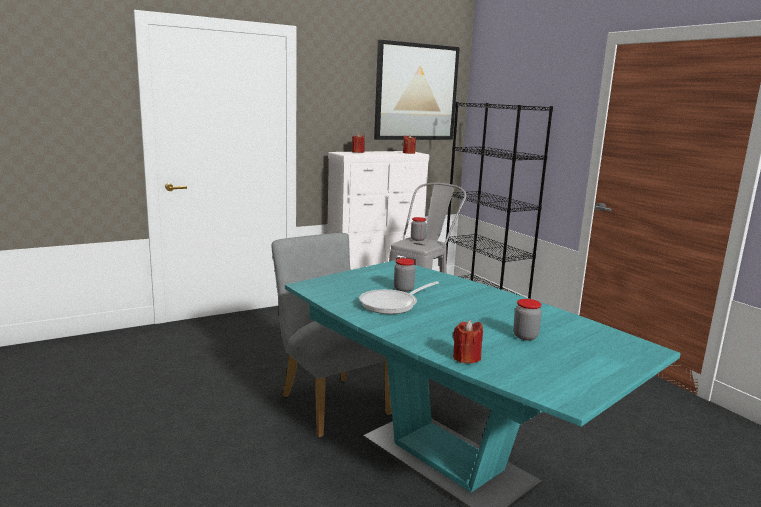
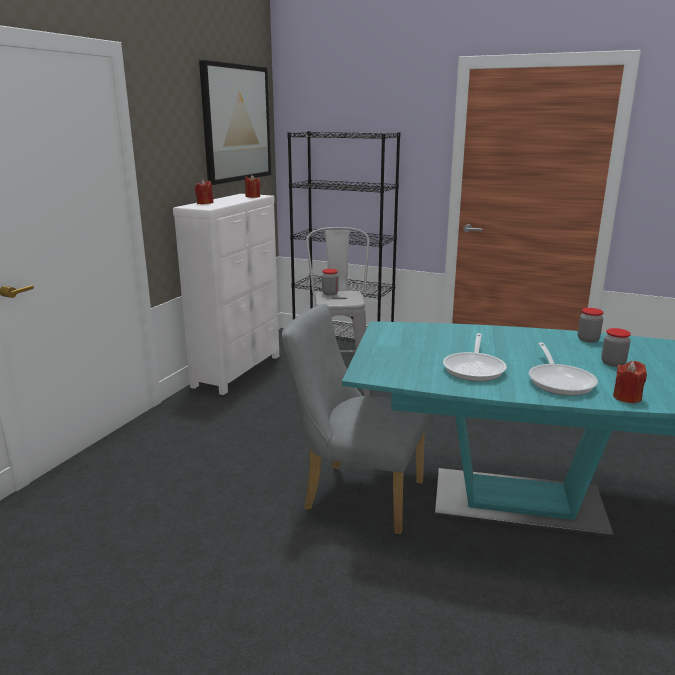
camera: 35 degrees left, 5 degrees up
(403, 289) = (446, 350): jar -> jar (588, 339)
(439, 331) = (560, 381): none -> frying pan

